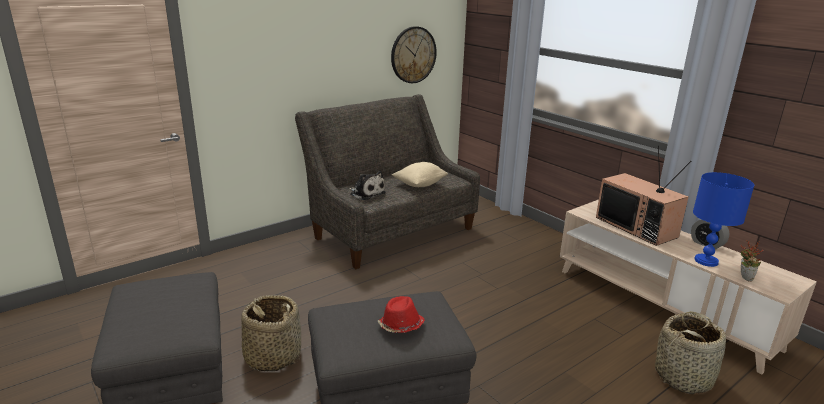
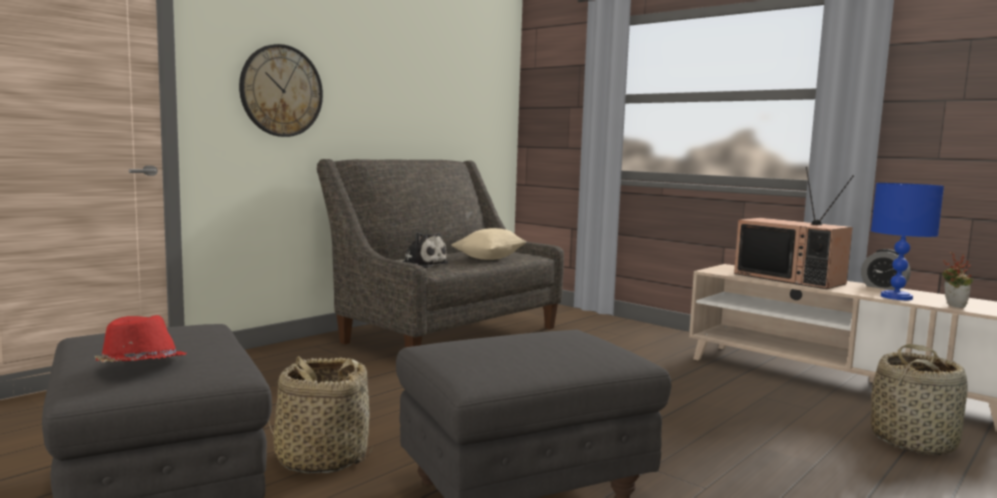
camera: 10 degrees left, 15 degrees down
(400, 326) = (552, 351): red hat -> red hat (140, 365)
(413, 55) = (462, 111): wall clock -> wall clock (281, 91)

